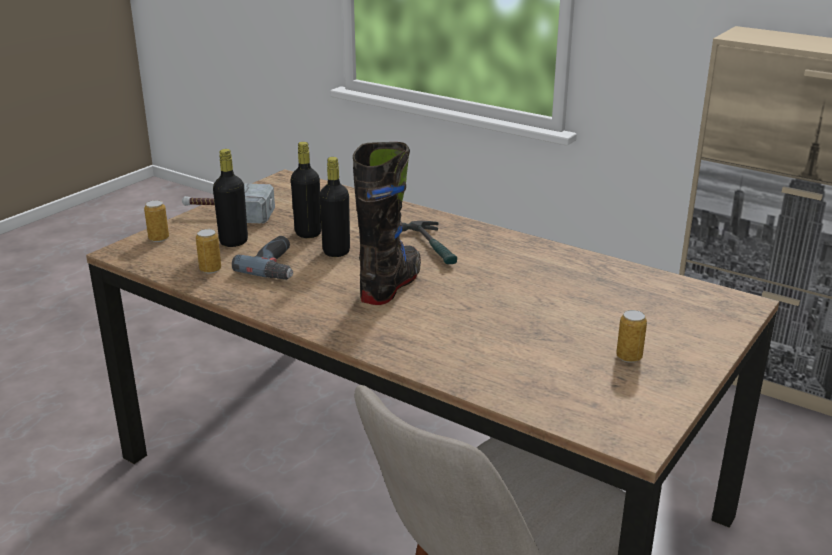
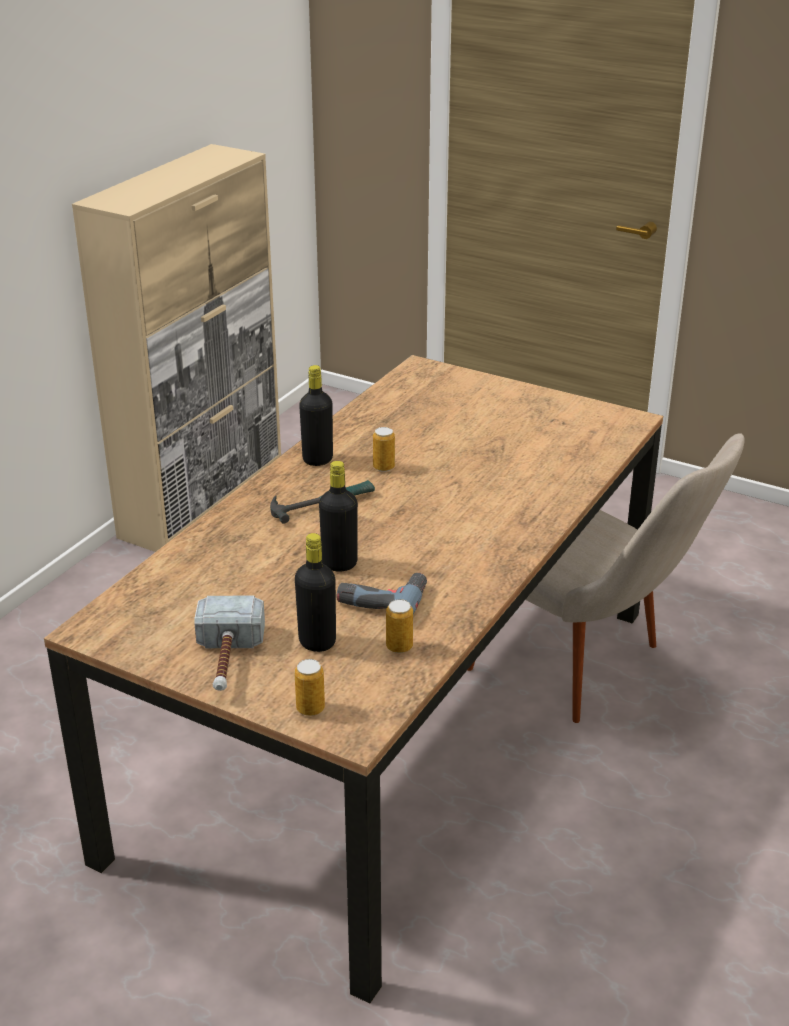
camera: 95 degrees left, 5 degrees up
(308, 233) = (288, 589): black bottle -> black bottle (317, 460)
(391, 285) = (417, 524): black boot -> none
(629, 357) = (521, 415): can -> can (384, 467)

